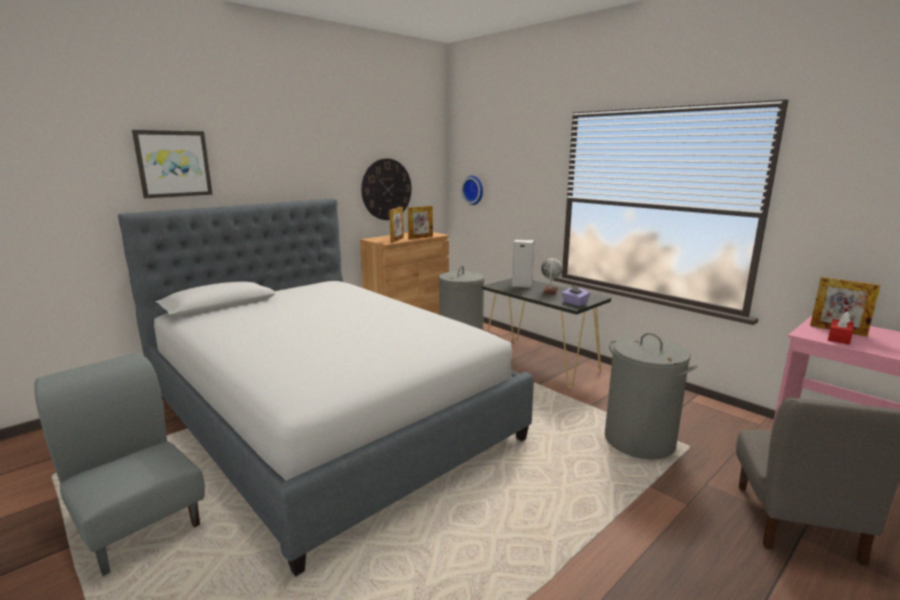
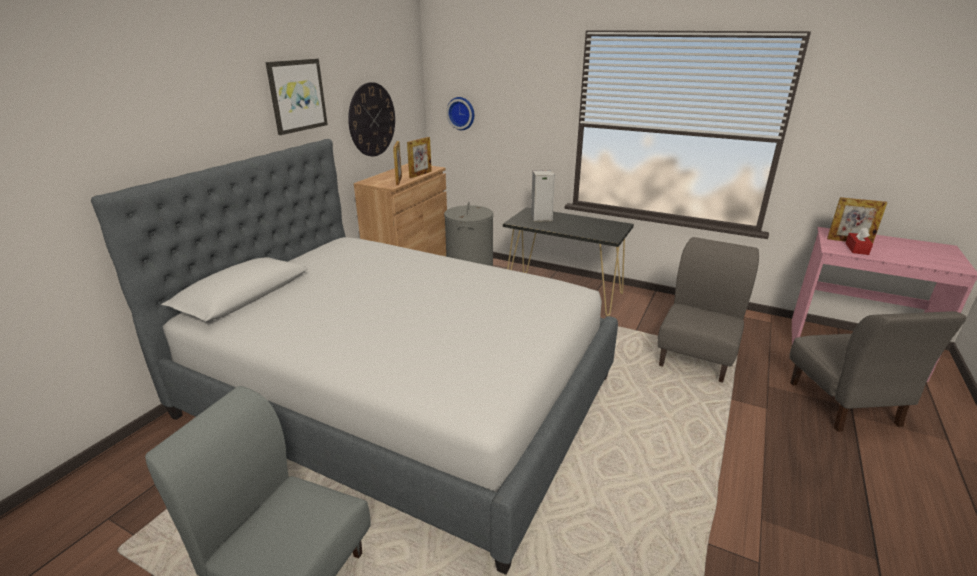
camera: 20 degrees left, 10 degrees up
(173, 164) = (143, 117): picture -> picture (297, 95)
(550, 291) = (574, 222): globe -> none
(574, 303) = (609, 234): purple tissue box -> none
(639, 440) = (696, 357): grey laundry basket -> grey chair

